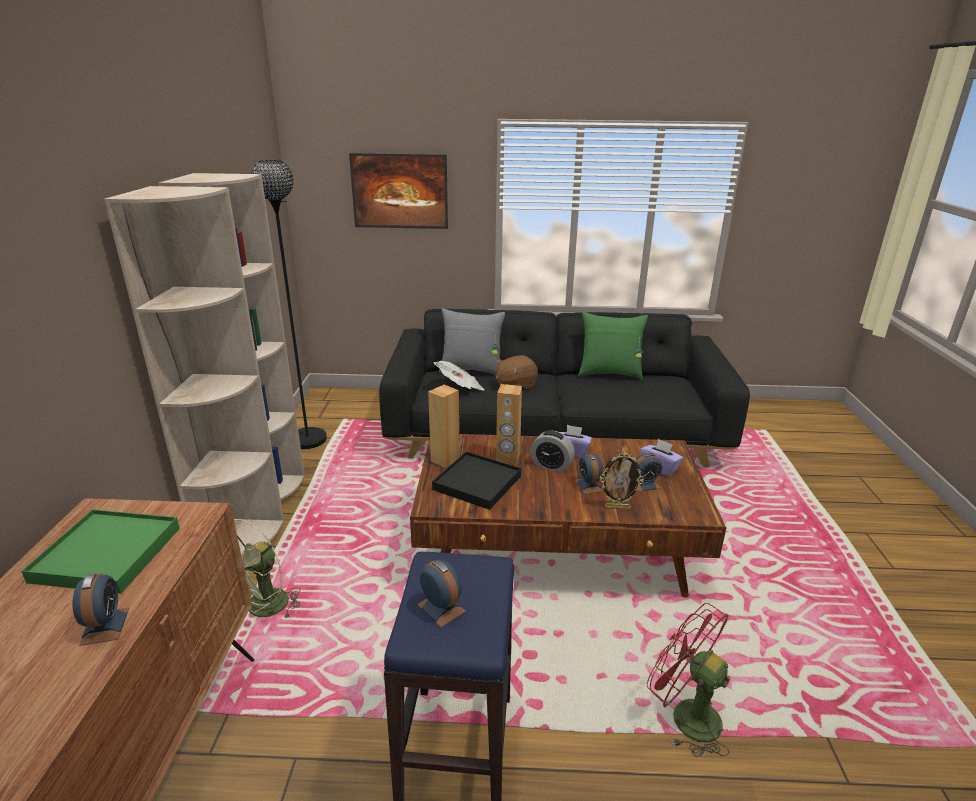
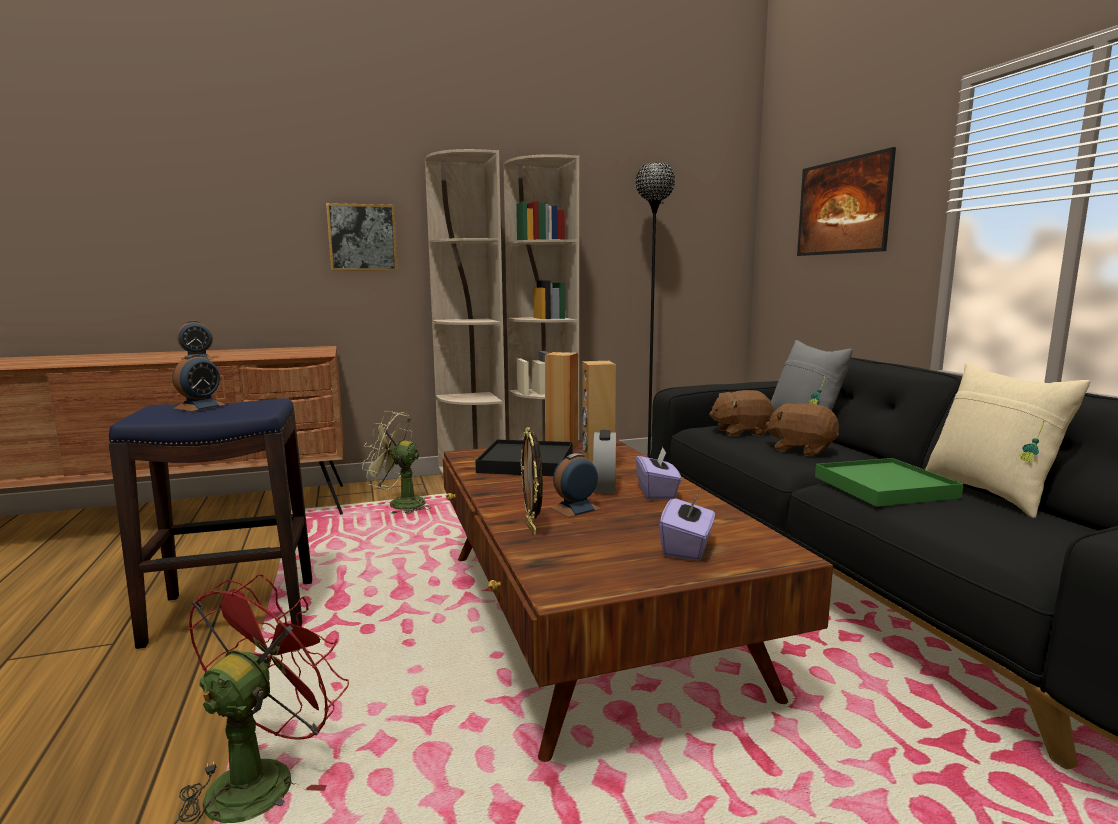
camera: 70 degrees right, 15 degrees down
(65, 335) = (362, 237): none -> picture
(107, 554) = (271, 352): green tray -> green tray (883, 487)
(460, 388) = (740, 432): newspaper -> brown plush toy
(609, 374) = (988, 494): green pillow -> beige pillow
(644, 484) = (617, 541): alarm clock -> none

